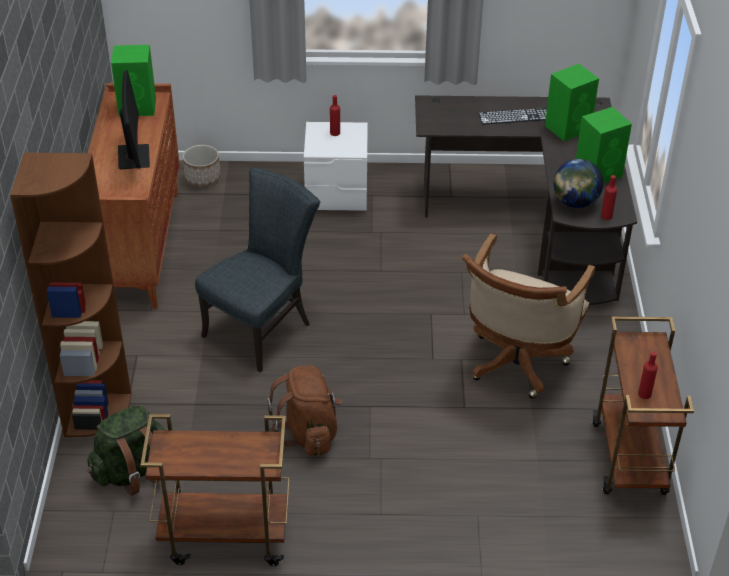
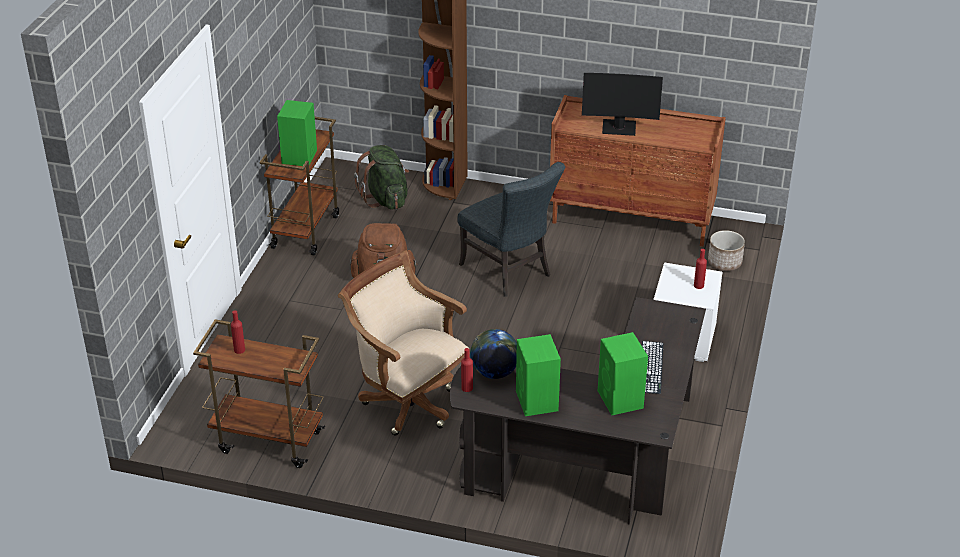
camera: 105 degrees right, 5 degrees down
(138, 107) = (693, 135): green speaker -> green speaker (299, 157)

